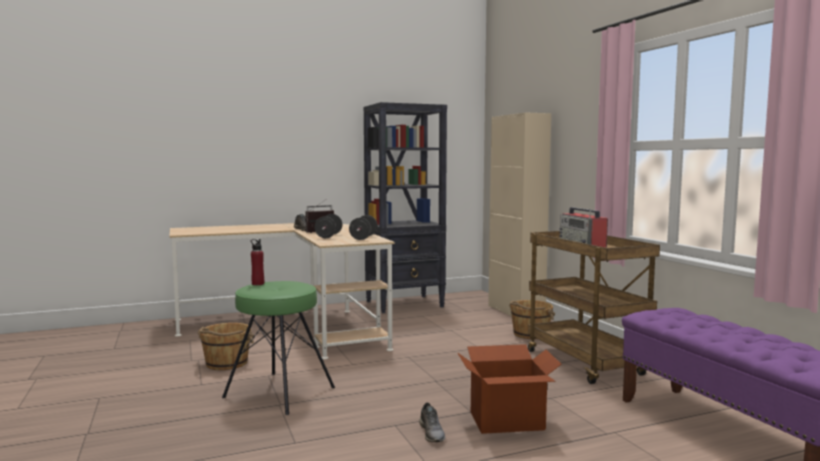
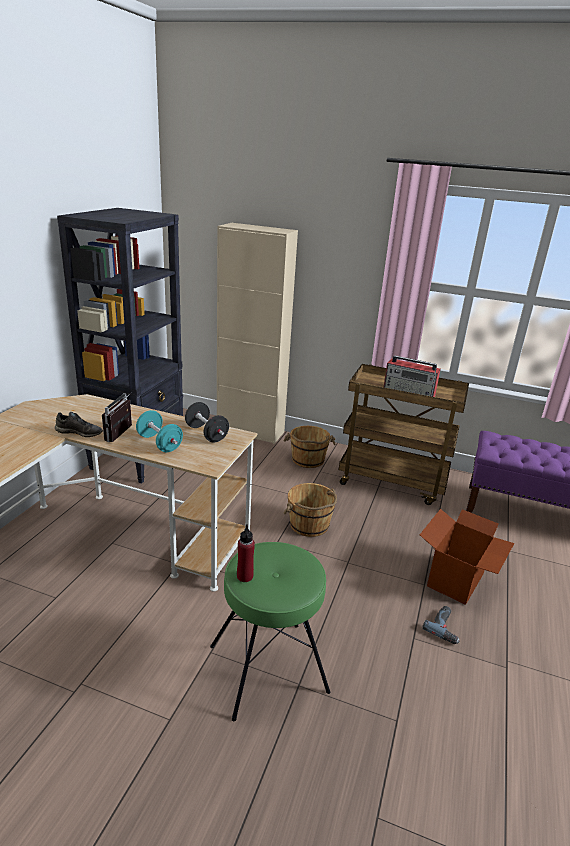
camera: 50 degrees left, 20 degrees up
(226, 363) = (130, 666): brown bucket -> brown bucket (309, 525)
(328, 236) = (159, 443): black dumbbell -> turquoise dumbbell
(432, 433) = (445, 628): grey shoe -> power drill

